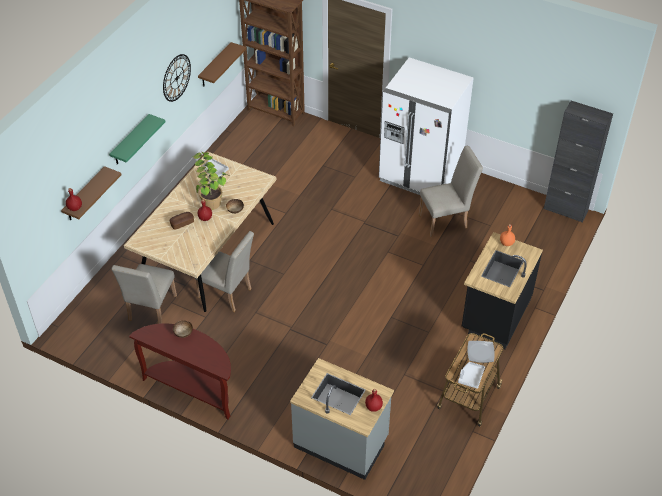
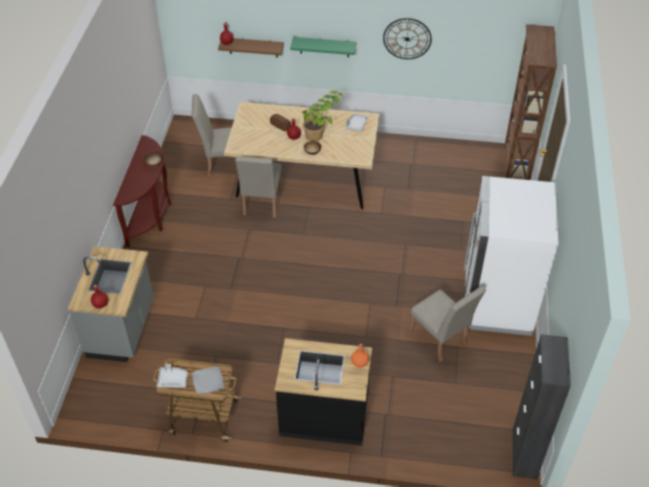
camera: 70 degrees right, 0 degrees up
(215, 65) = (471, 69): brown shelf -> none

